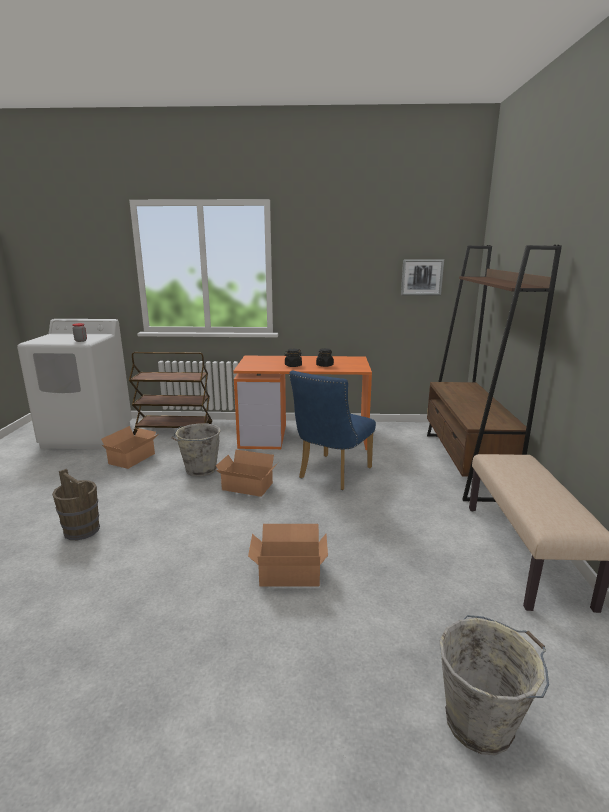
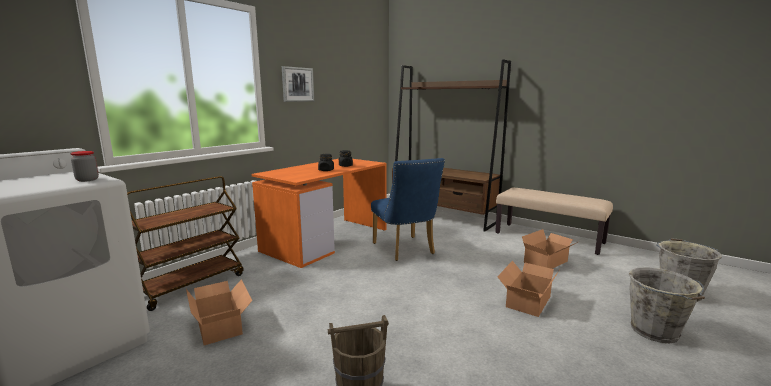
camera: 55 degrees left, 5 degrees down
(199, 470) = (316, 295): grey bucket -> grey bucket (656, 332)
(247, 487) = (384, 283): cardboard box -> cardboard box (547, 262)
(421, 277) = (362, 90): picture -> picture (297, 84)

